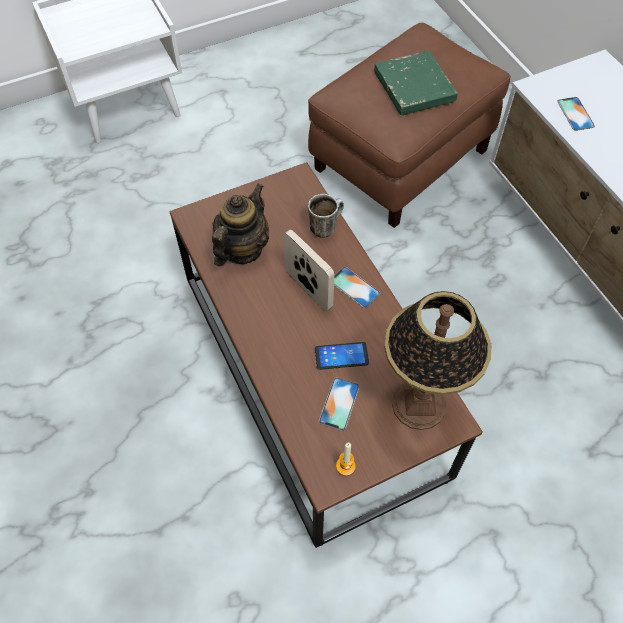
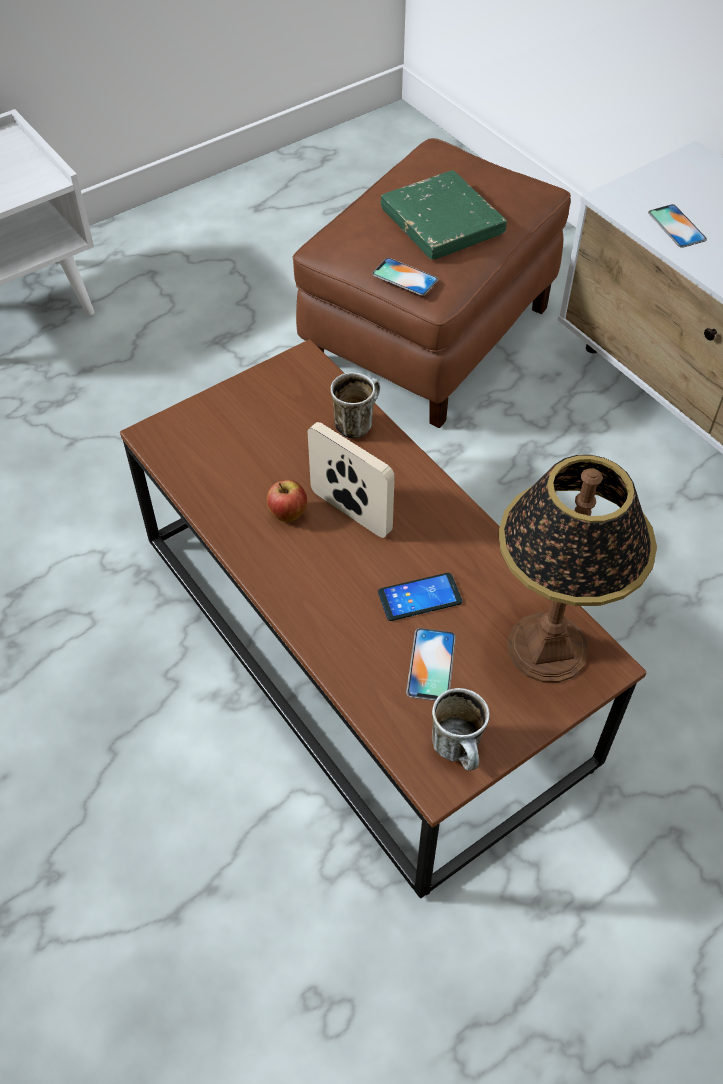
camera: 10 degrees left, 5 degrees down
(242, 249) = (240, 470): teapot -> none
(266, 285) = (288, 515): none -> apple
(345, 466) = (460, 751): candle -> mug
(354, 287) = (417, 500): phone -> phone (405, 277)

